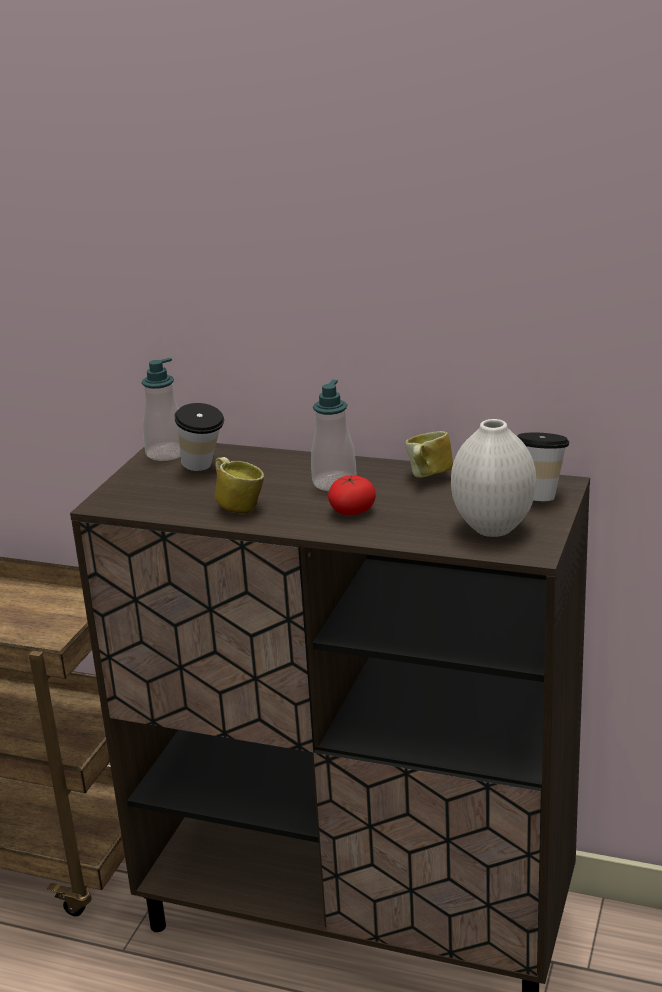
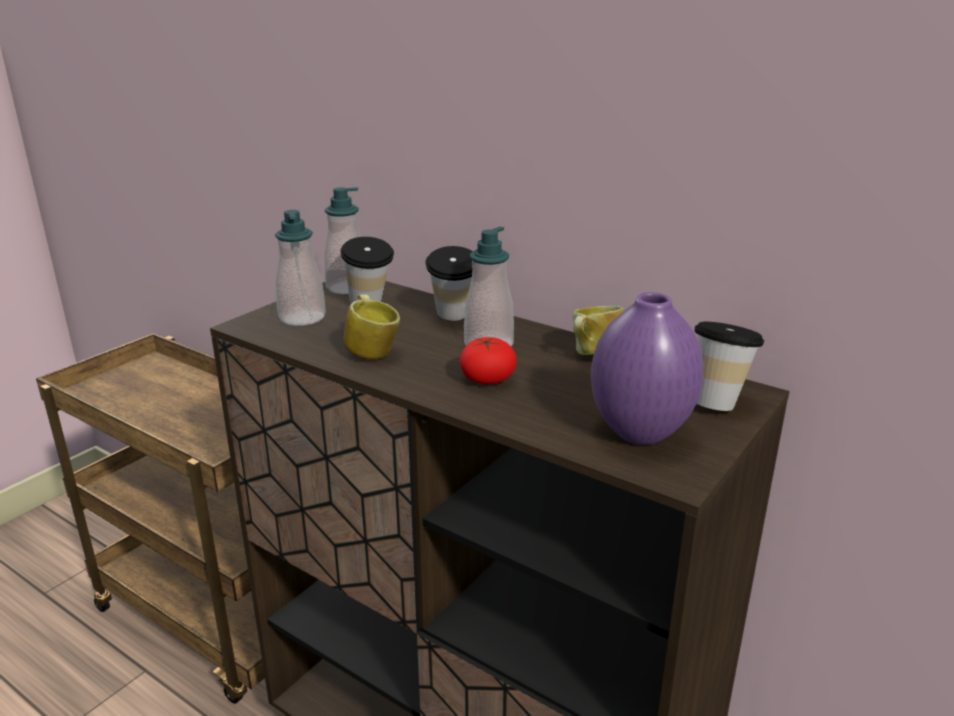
camera: 15 degrees right, 0 degrees up
(149, 489) = (302, 318): none -> soap dispenser
(288, 466) = (453, 319): none -> cup
(494, 528) = (641, 432): white vase -> purple vase

